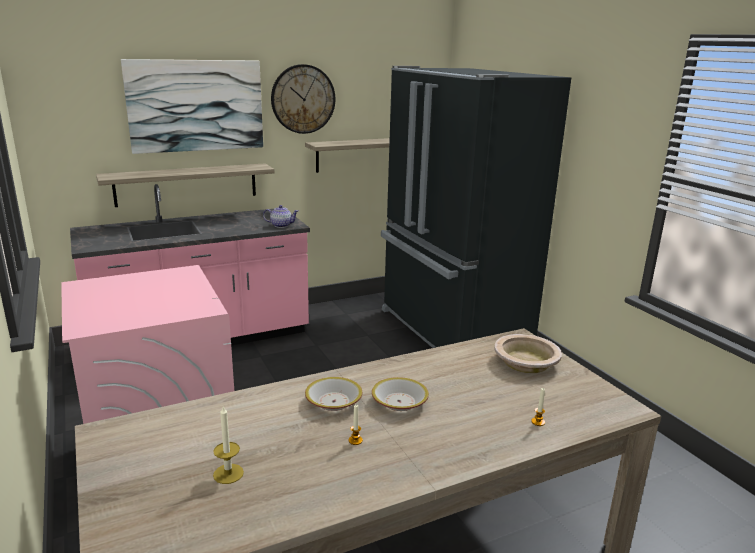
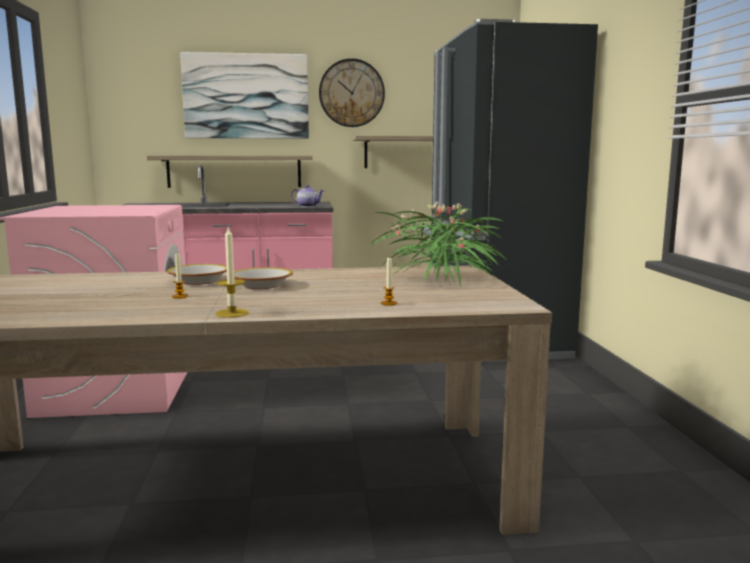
camera: 20 degrees right, 10 degrees down
(228, 474) = (38, 299): candle -> candle (232, 313)
(526, 362) = (441, 278): beige bowl -> potted plant

